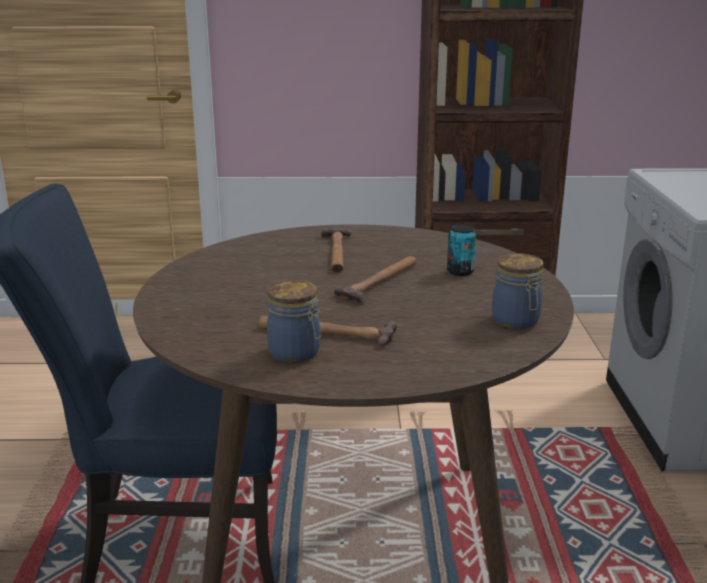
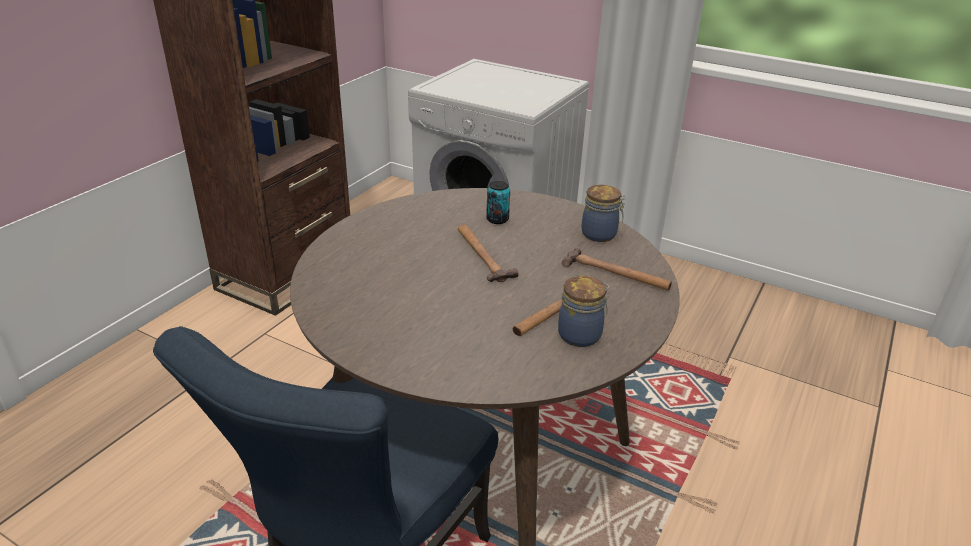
camera: 60 degrees left, 10 degrees up
(336, 253) = (397, 252): hammer -> hammer (616, 274)

